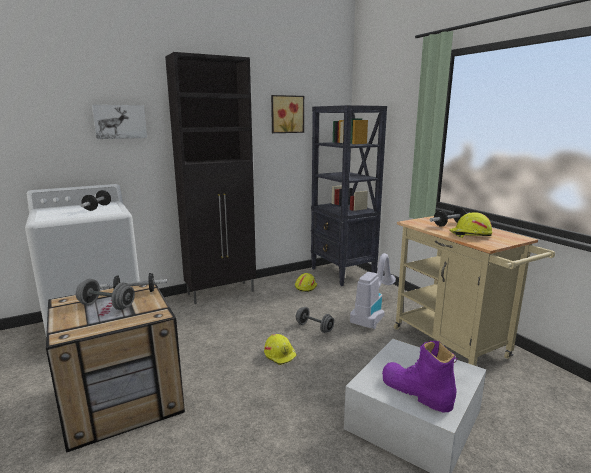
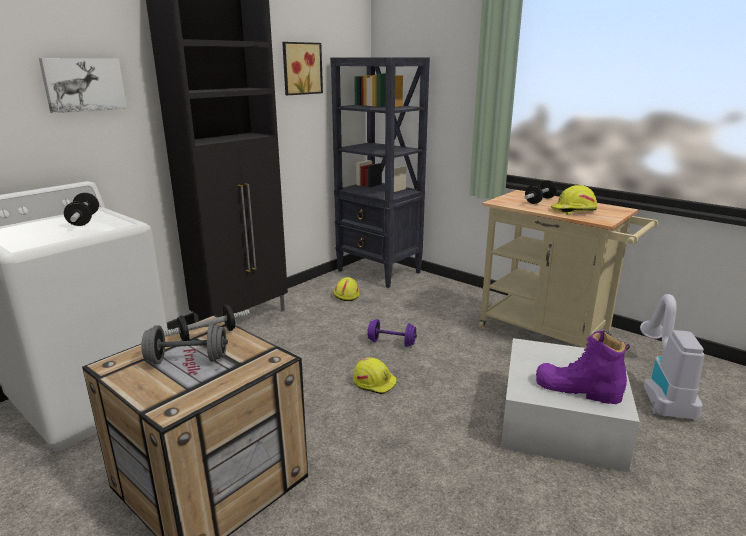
camera: 20 degrees left, 5 degrees up
(314, 327) = (391, 343): grey dumbbell -> purple dumbbell
(372, 314) = (445, 316): vacuum cleaner -> vacuum cleaner (661, 390)

